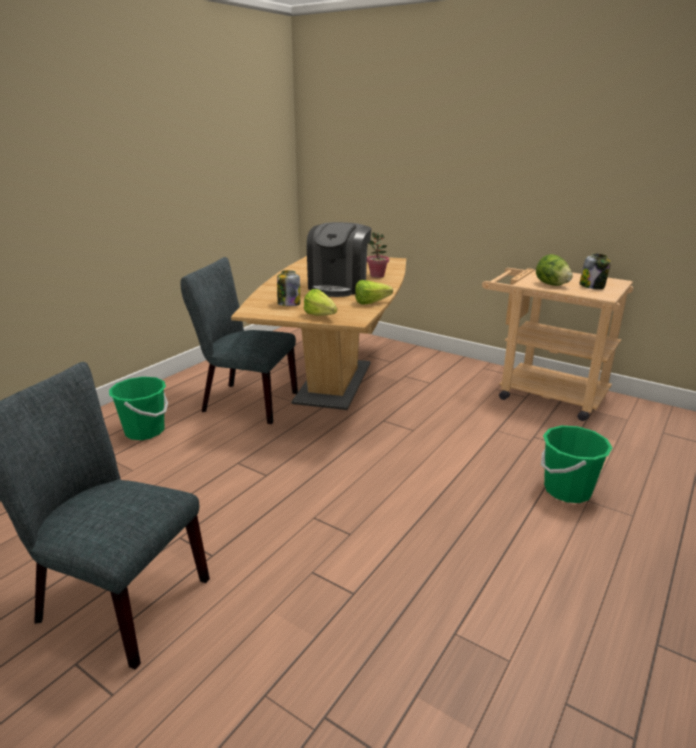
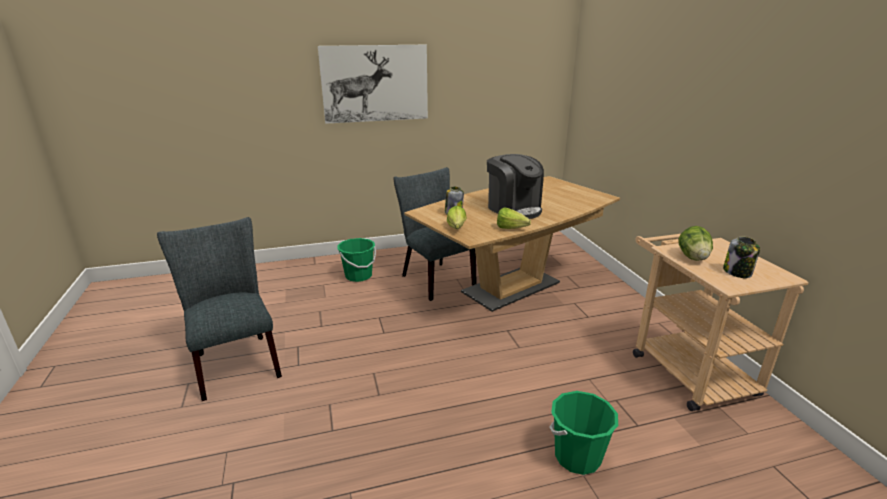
camera: 40 degrees right, 0 degrees up
(94, 154) = (375, 83): none -> picture
(339, 287) = (513, 209): coffee machine -> coffee machine turned 90 degrees counterclockwise
(377, 276) = (561, 207): potted plant -> none

